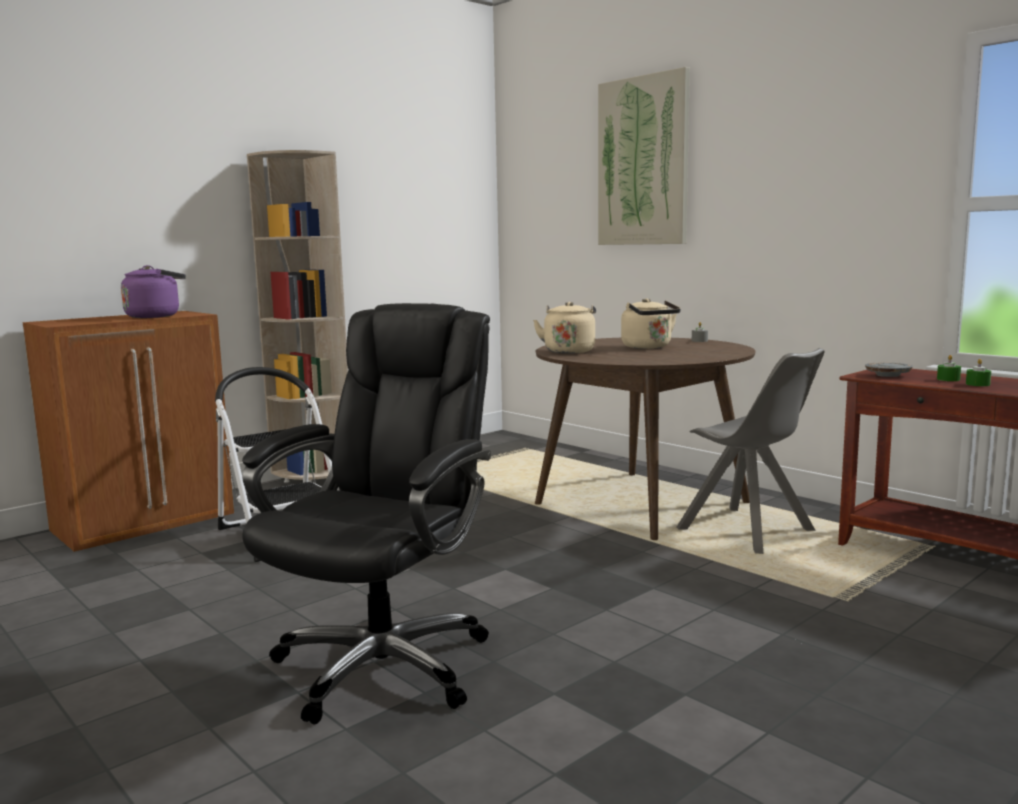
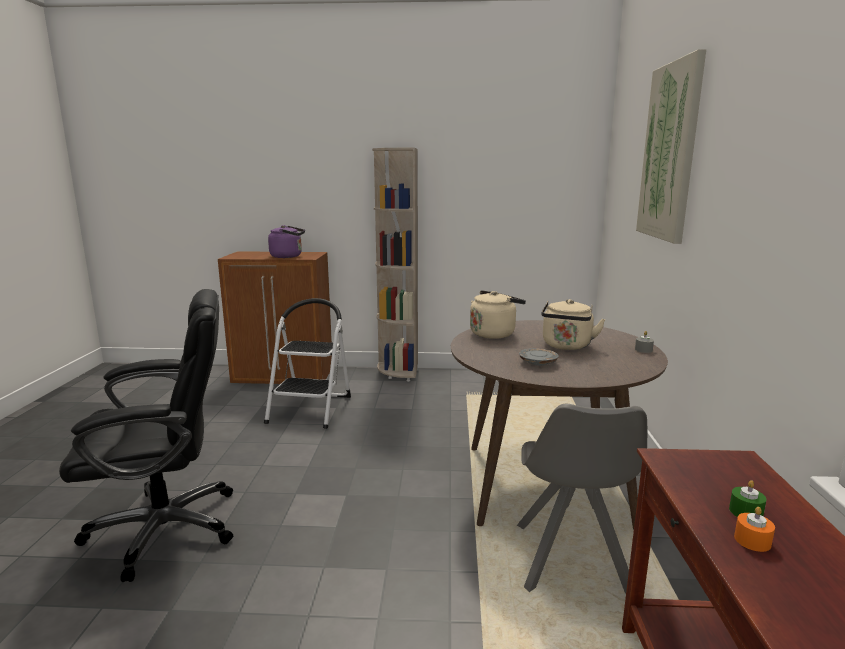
camera: 45 degrees right, 5 degrees up
(887, 375) = (692, 470): grey plate -> grey plate (537, 362)
(977, 384) = (752, 540): green candle -> orange candle

